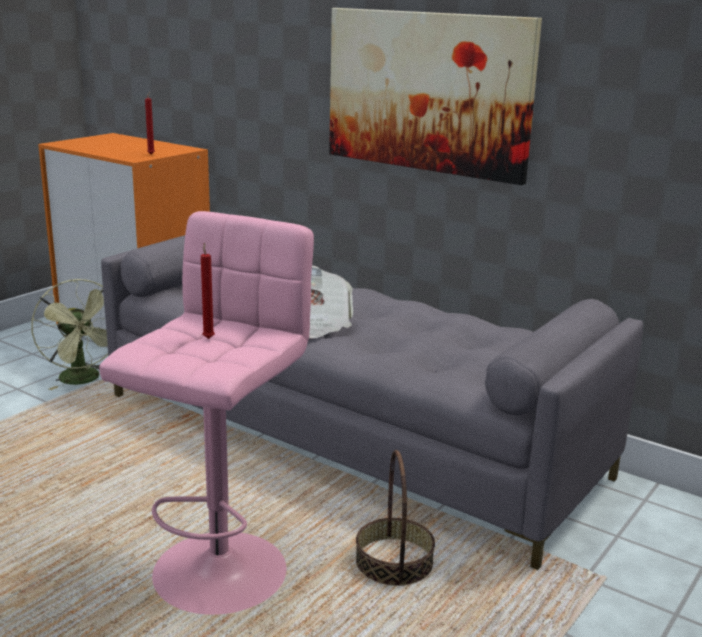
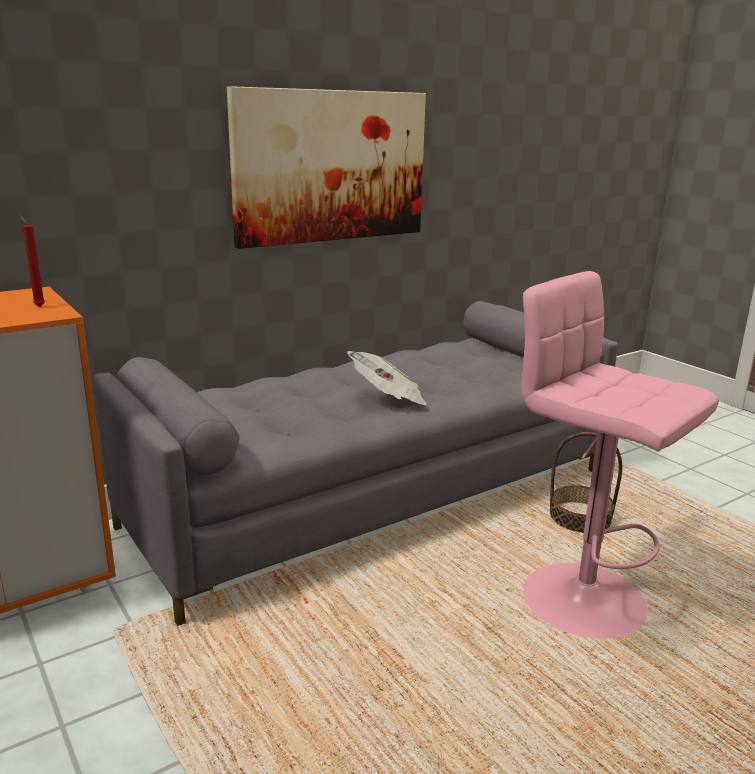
camera: 70 degrees left, 0 degrees up
(84, 380) = (99, 651): green fan -> none
(208, 338) = (608, 388): red candle -> none

